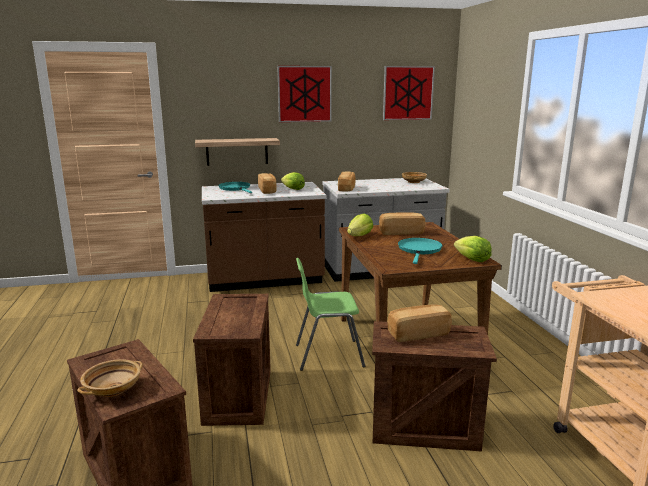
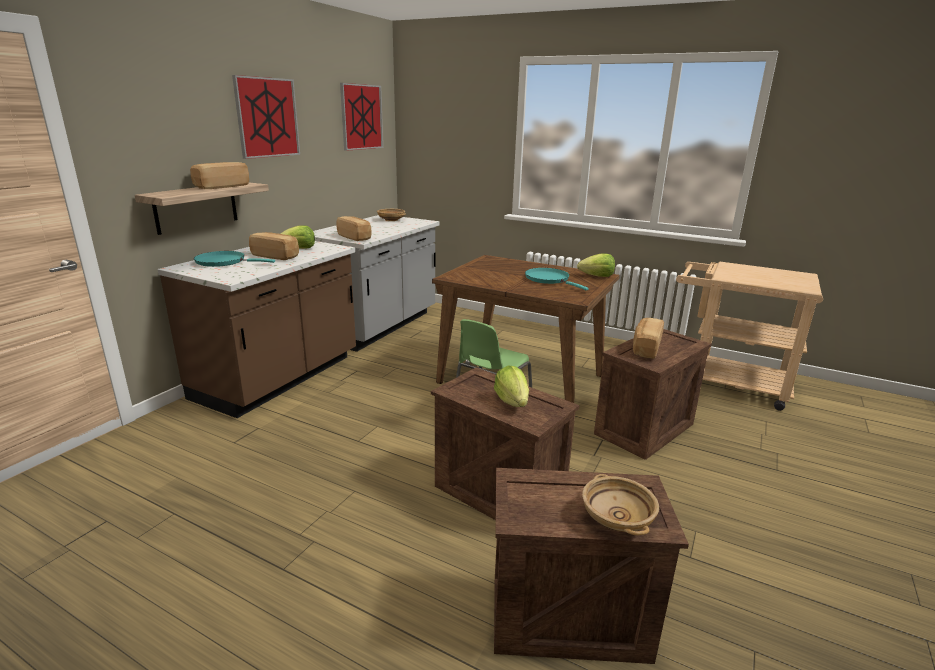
camera: 50 degrees left, 5 degrees up
(359, 236) = (475, 281): lettuce -> lettuce (512, 401)
(401, 232) = (493, 269): bread -> bread (221, 186)

